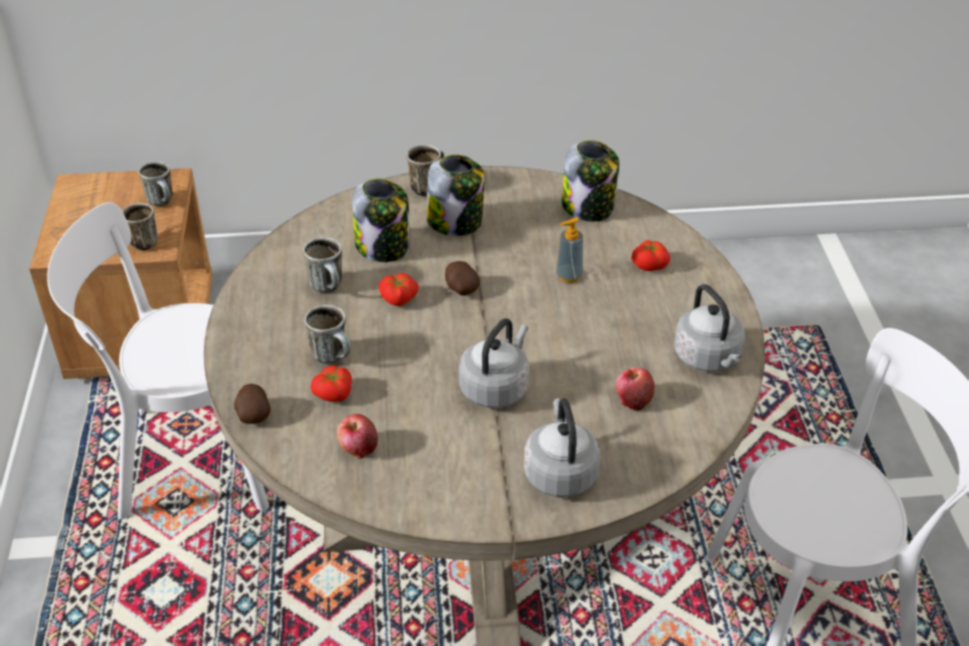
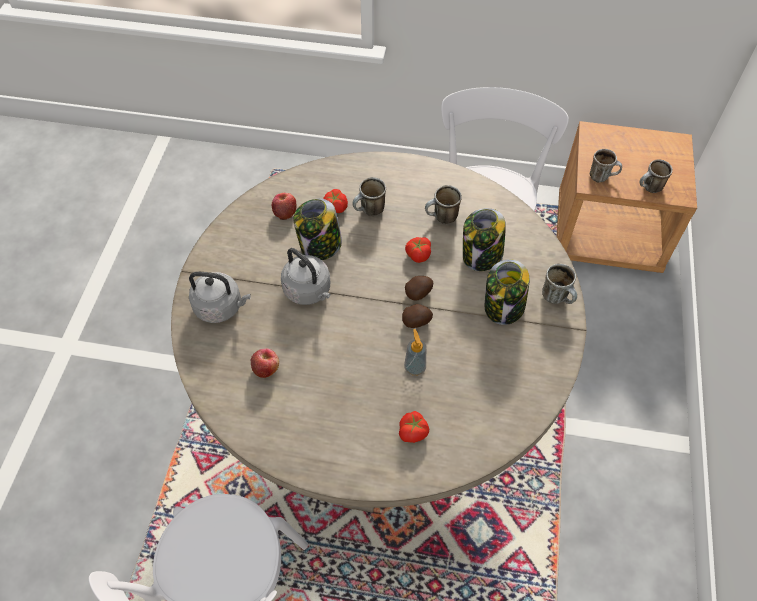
camera: 105 degrees right, 15 degrees up
(253, 414) = (332, 169): potato -> potato (417, 322)
(589, 207) = (505, 410): jar -> jar (320, 246)
(709, 359) = (288, 434): grey kettle -> none

